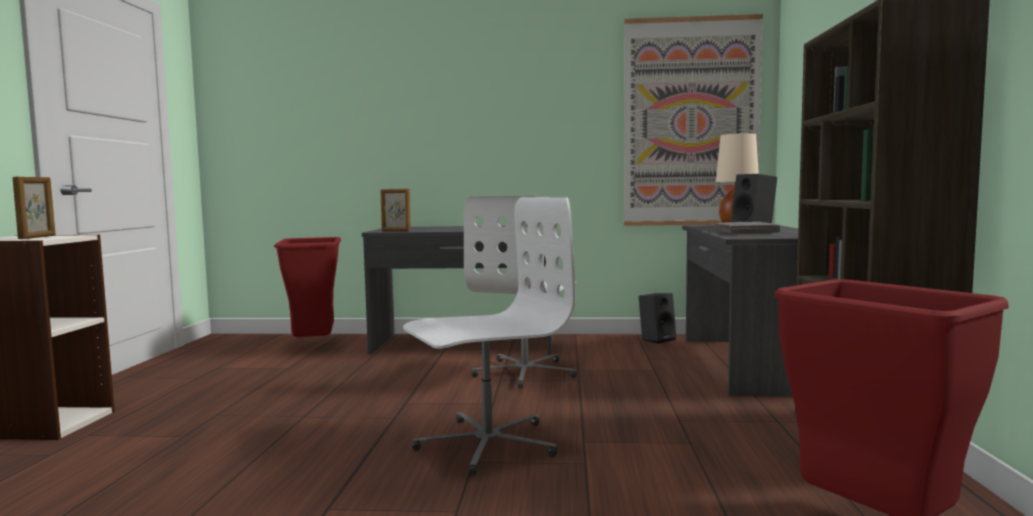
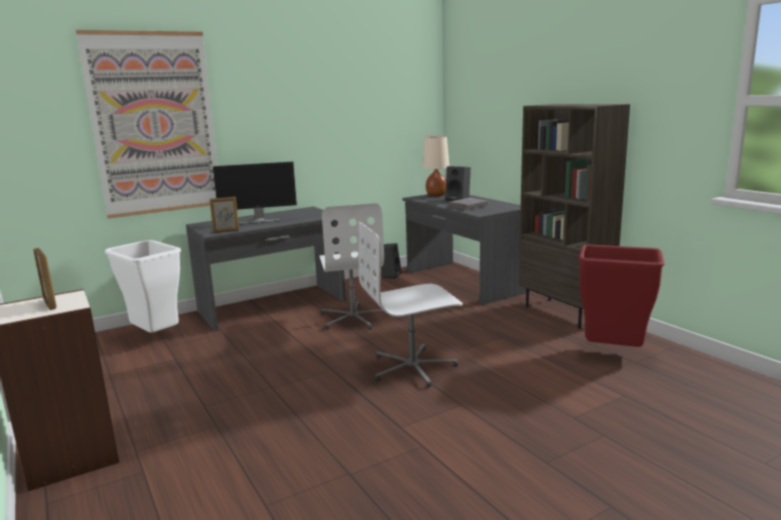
camera: 35 degrees left, 10 degrees up
(315, 347) = (157, 336): red trash can -> white trash can
(453, 228) = (259, 221): none -> monitor
(486, 444) = (413, 368): white office chair -> white office chair turned 135 degrees counterclockwise
(691, 122) = (396, 125): picture -> picture (154, 124)

